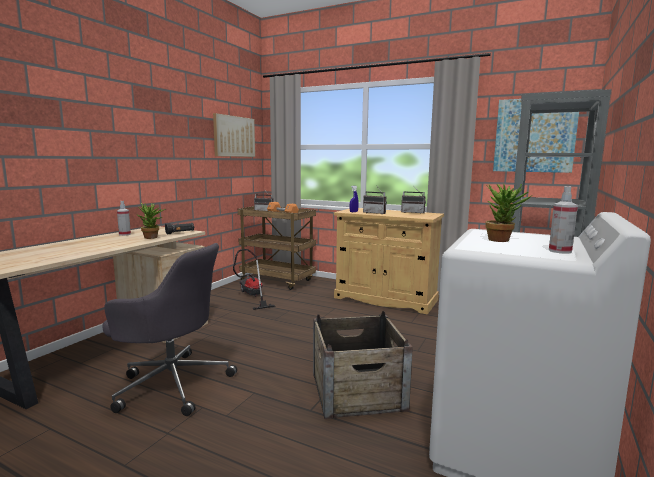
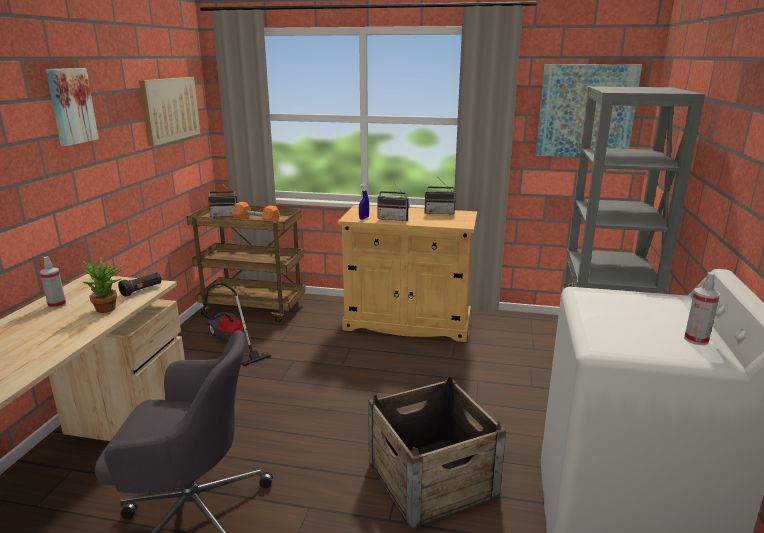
camera: 15 degrees left, 10 degrees up
(161, 118) = (70, 106): none -> picture
(502, 240) = (623, 317): potted plant -> none

